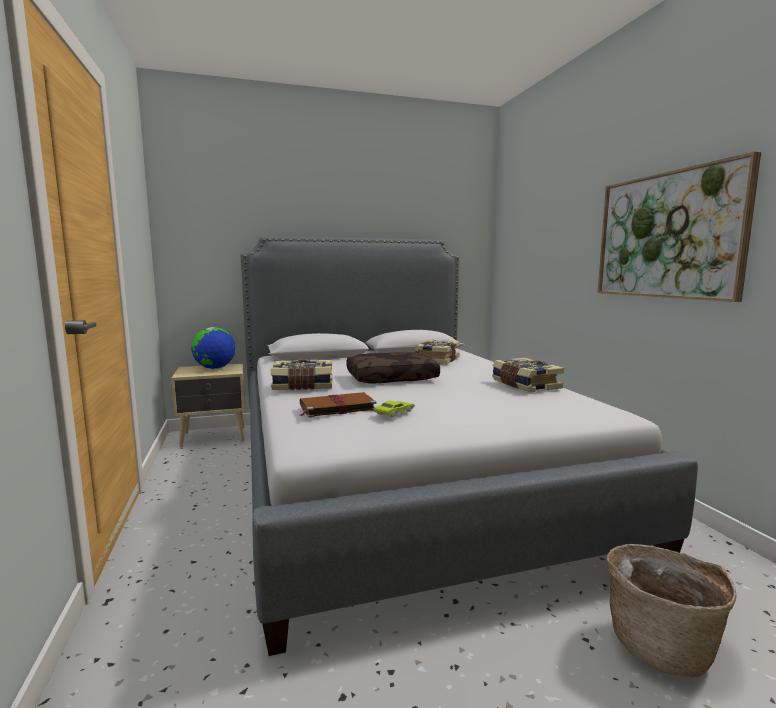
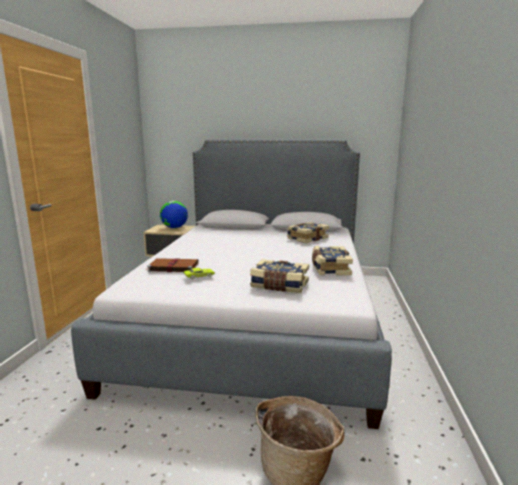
camera: 25 degrees right, 5 degrees up
(303, 386) = (184, 249): book -> book (279, 285)
(392, 378) = (247, 250): brown pillow -> none
(667, 235) = (459, 152): picture -> none

